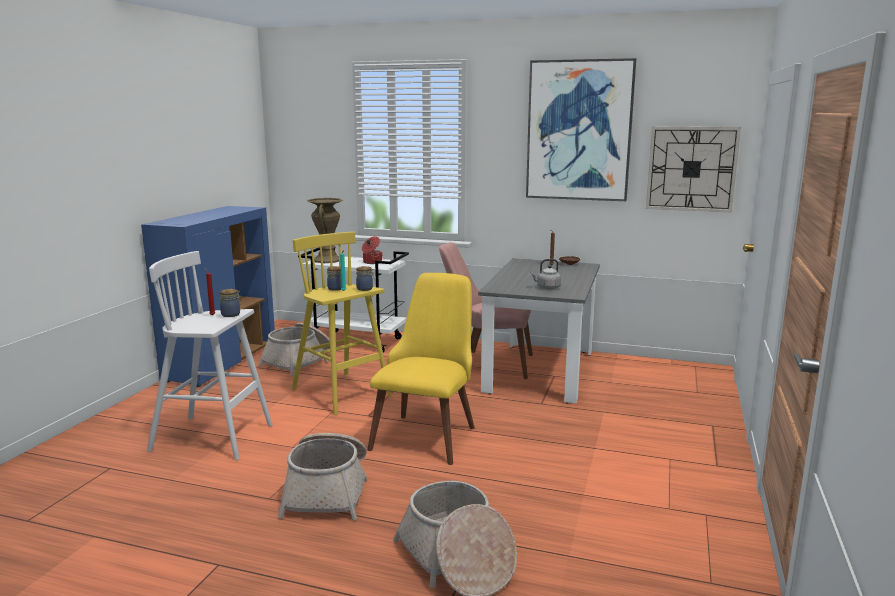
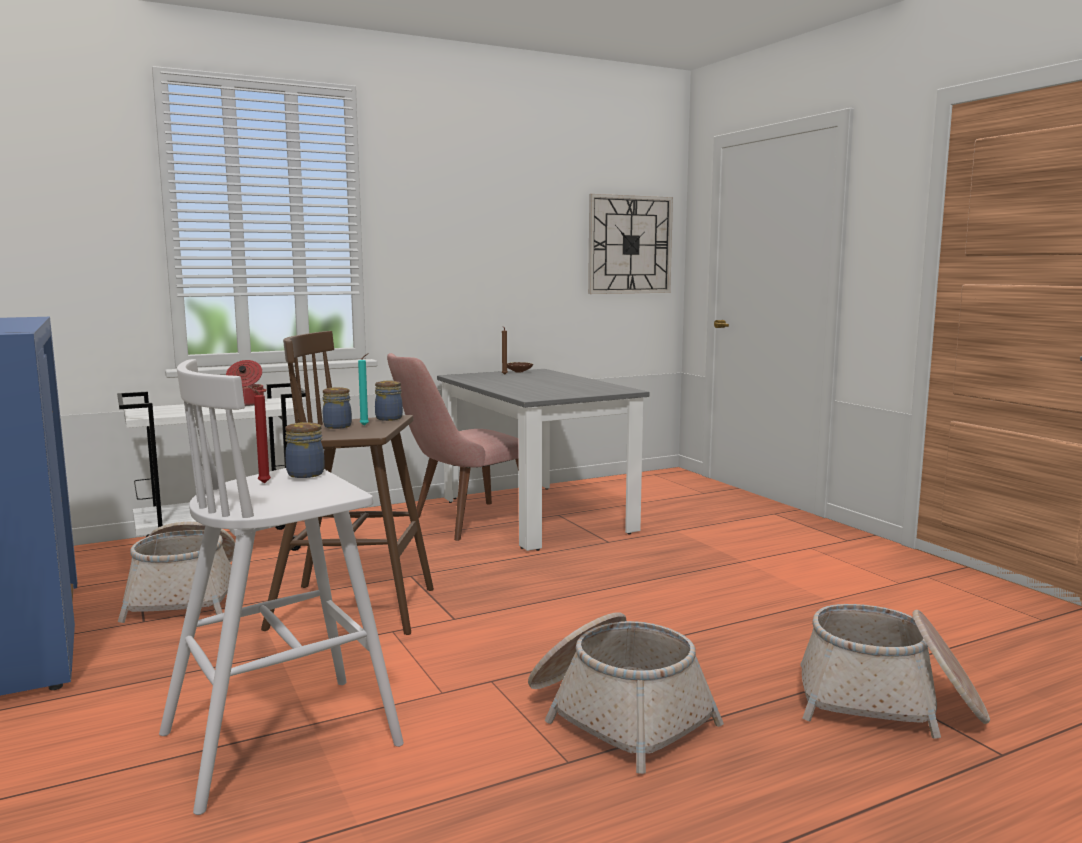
camera: 45 degrees left, 5 degrees down
(327, 260) = (159, 411): brown vase -> none
(342, 394) = (356, 609): yellow stool -> brown stool
(428, 432) = (567, 607): yellow chair -> none
(547, 287) = (578, 389): grey kettle -> none
(579, 131) = (510, 197): picture -> none

